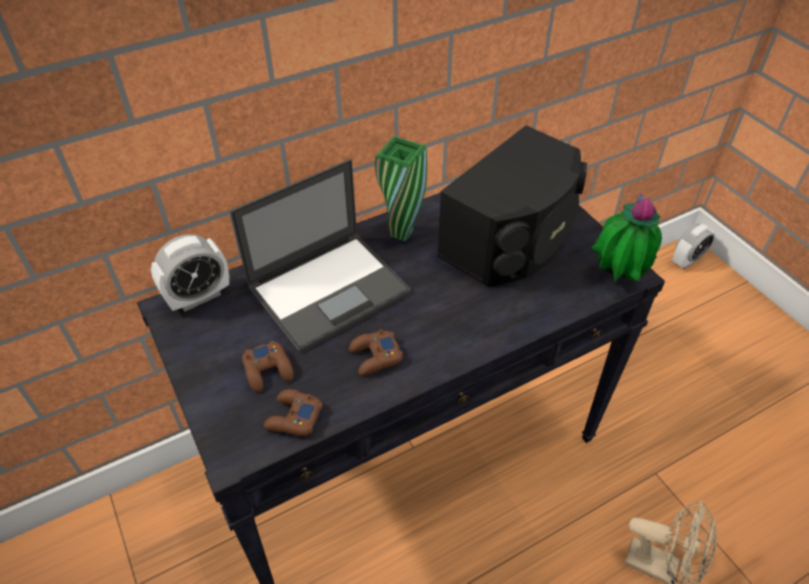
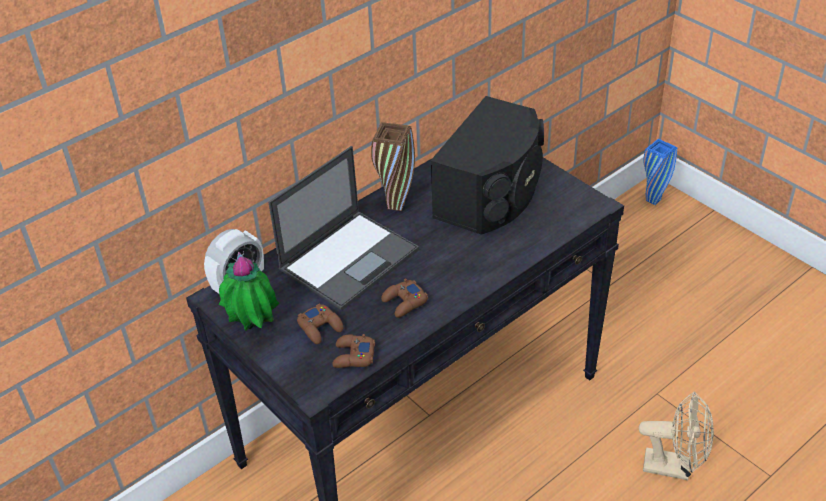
camera: 10 degrees left, 5 degrees down
(401, 234) = (396, 205): green vase -> brown vase
(616, 279) = (584, 211): potted plant -> potted plant (253, 328)
(687, 260) = (653, 200): alarm clock -> blue vase

